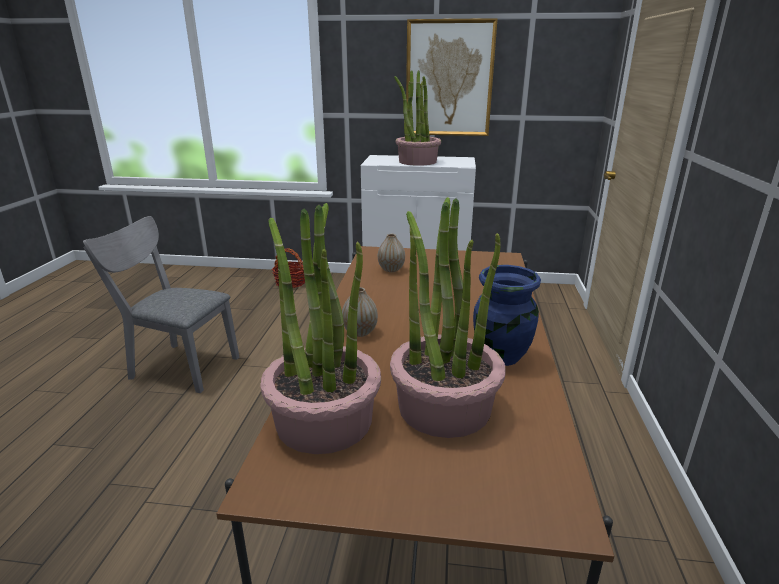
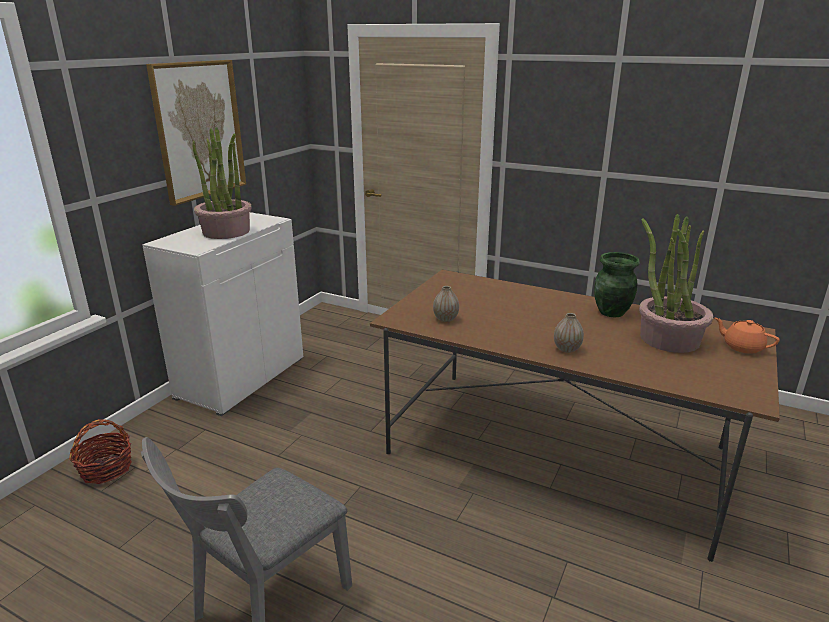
camera: 70 degrees left, 0 degrees up
(324, 420) = (685, 376): potted plant -> none
(469, 489) = (742, 347): none -> orange teapot
(500, 356) = (612, 312): blue vase -> green vase

